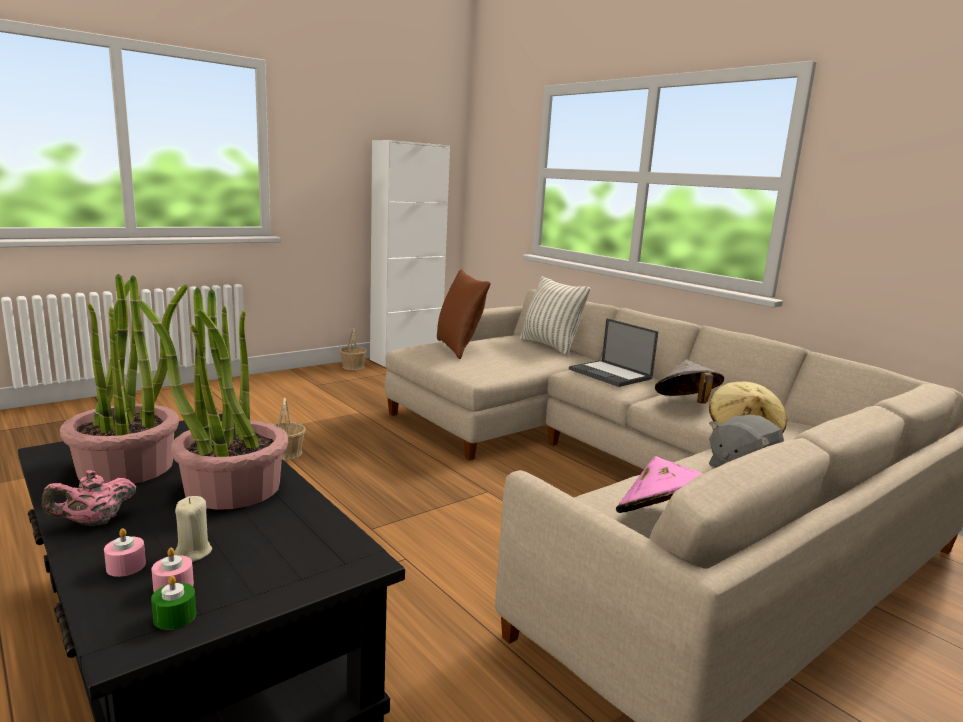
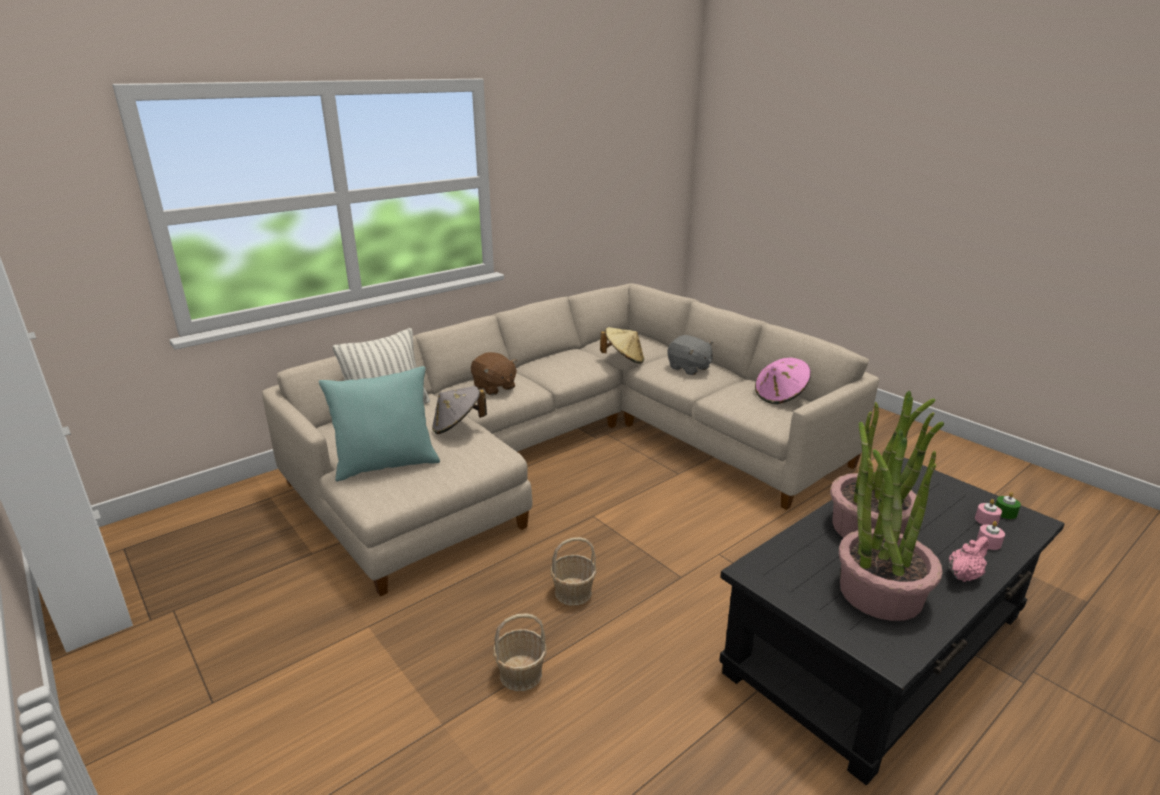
camera: 90 degrees left, 10 degrees up
(93, 522) = (964, 575): pink teapot -> pink teapot turned 90 degrees counterclockwise
(193, 552) = (953, 522): beige candle -> none
(353, 367) = (109, 669): basket -> basket (573, 592)
(458, 348) = (387, 465): brown pillow -> turquoise pillow
(611, 374) = (494, 387): laptop -> brown plush toy
(686, 403) = (571, 367): grey hat -> grey hat (457, 426)

